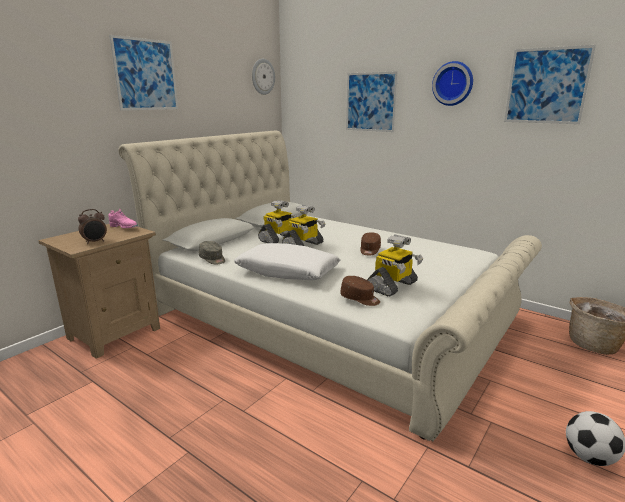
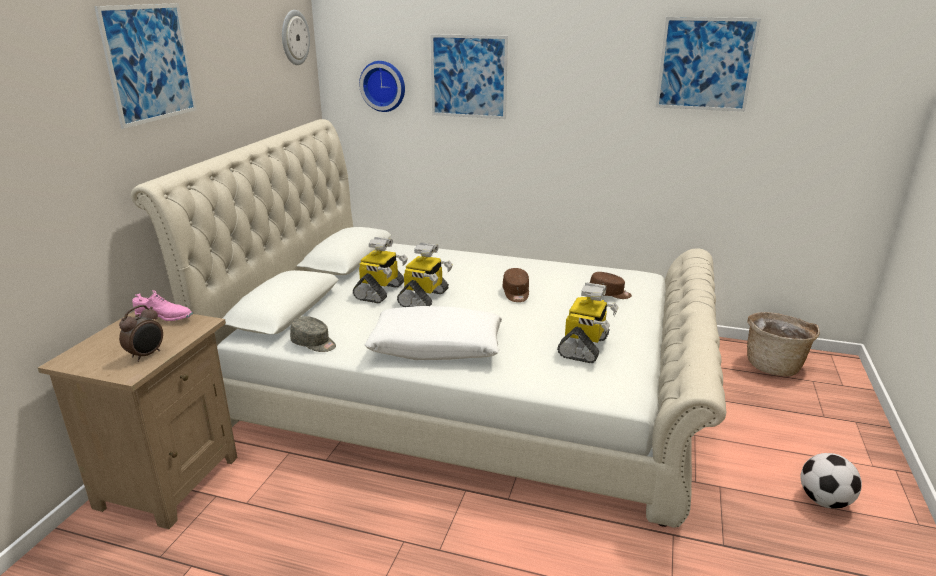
camera: 20 degrees left, 5 degrees up
(360, 299) = (560, 373): brown cap -> brown cap (609, 294)
(453, 83) = (587, 56): wall clock -> wall clock (383, 86)

